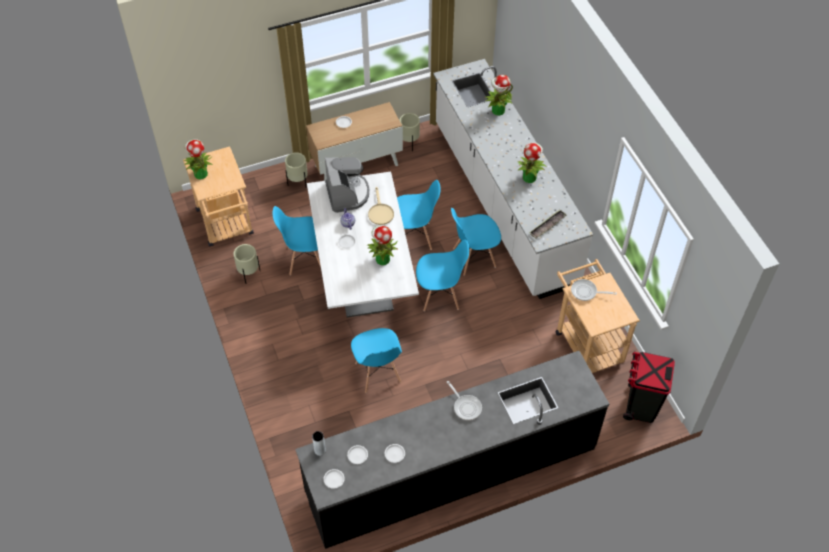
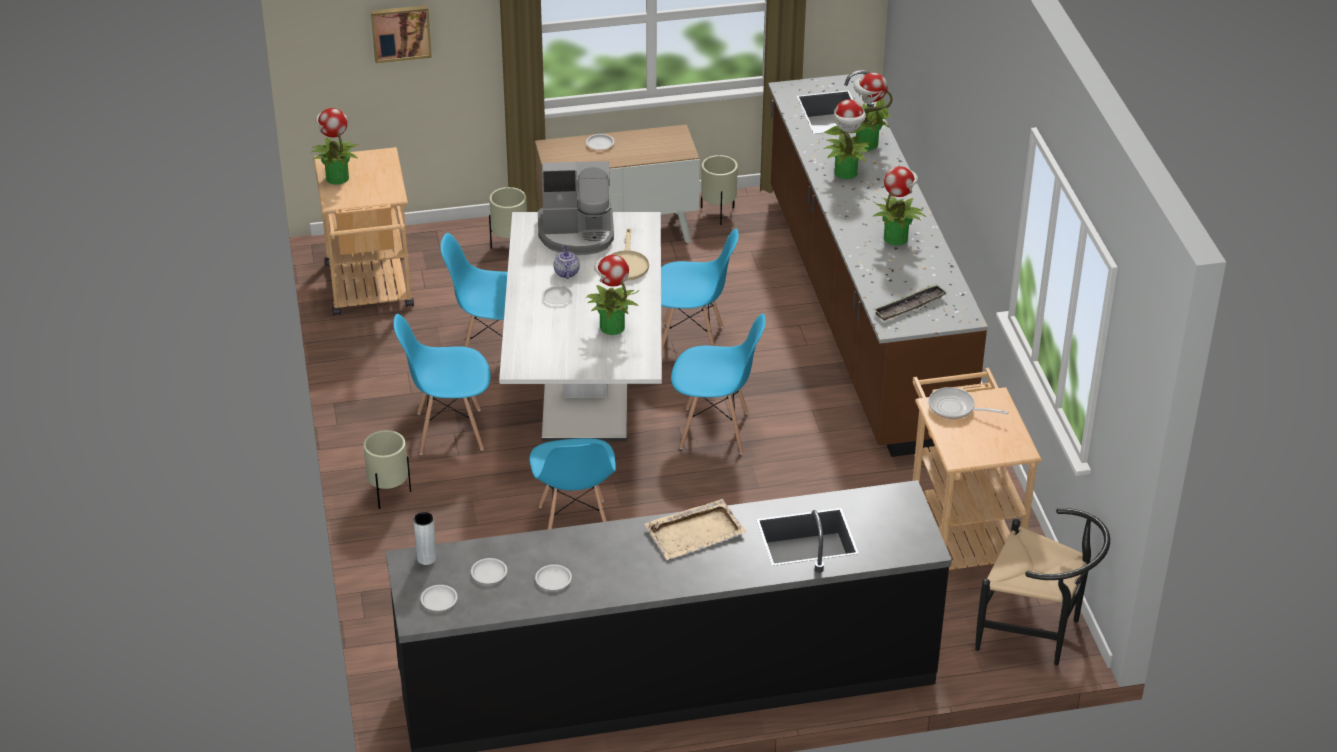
camera: 10 degrees right, 15 degrees down
(223, 82) = (401, 32): none -> picture
(249, 274) = (389, 361): beige planter -> beige planter (388, 494)
(347, 194) = (577, 234): coffee machine -> coffee machine turned 90 degrees clockwise
(466, 407) = (696, 532): frying pan -> beige tray
(473, 258) = (789, 385): blue chair -> blue chair (449, 431)
(491, 133) = (846, 173): none -> potted plant
(503, 202) = (862, 314): white counter -> brown counter
(640, 406) = (1037, 633): black trash can -> black chair

